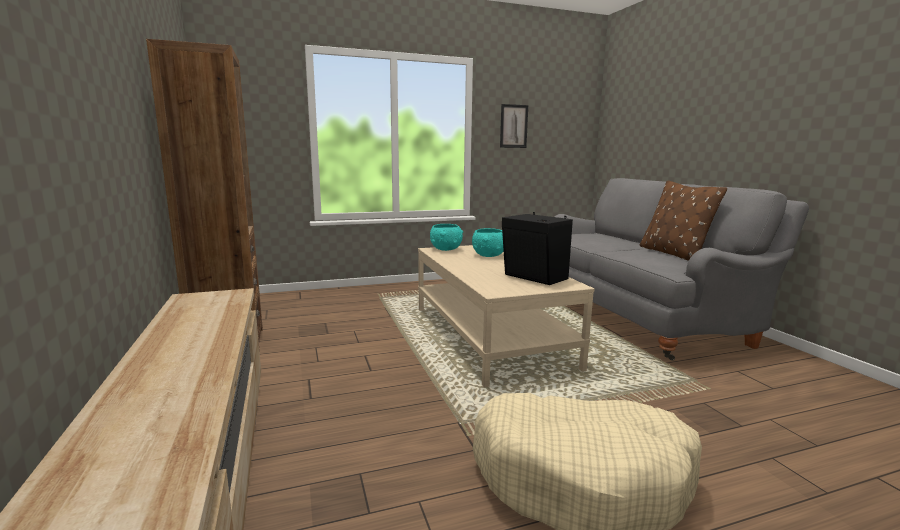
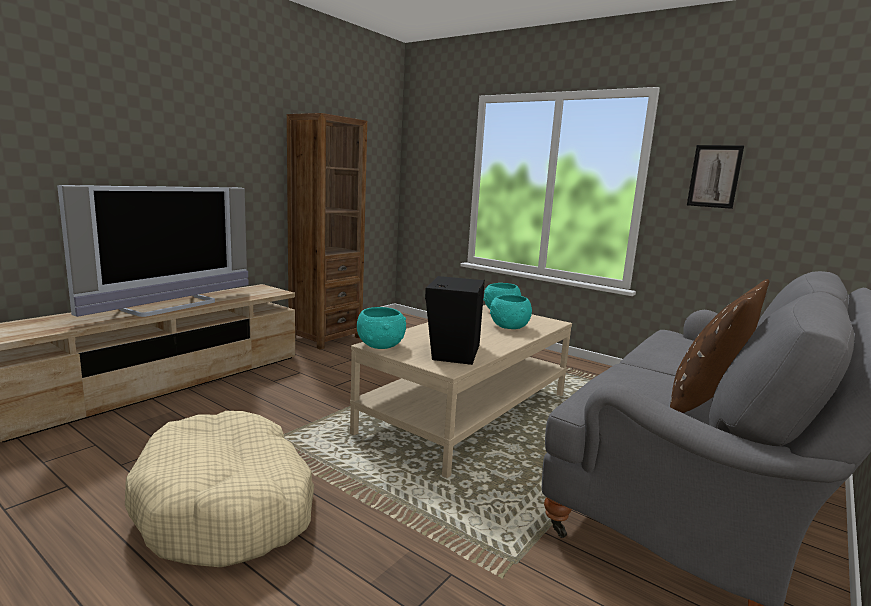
camera: 55 degrees right, 0 degrees up
(192, 350) = (172, 306): none -> television
(500, 290) = (381, 346): none -> turquoise bowl

